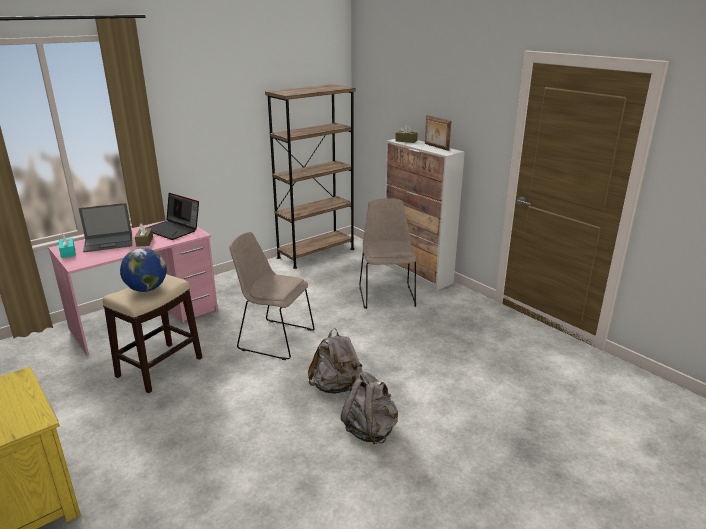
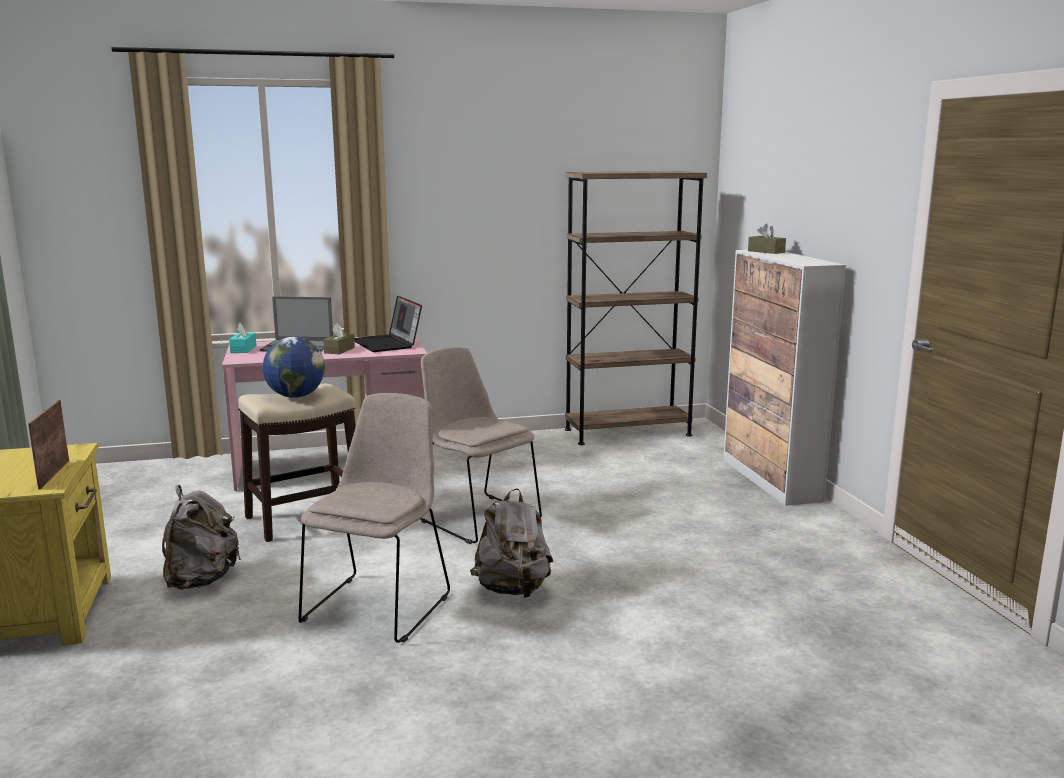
camera: 25 degrees right, 10 degrees down
(370, 430) = (516, 651): grey backpack -> grey backpack (201, 580)
(386, 295) = (693, 498): beige chair -> beige chair (379, 605)
(436, 147) = (804, 258): picture frame -> picture frame (52, 474)

